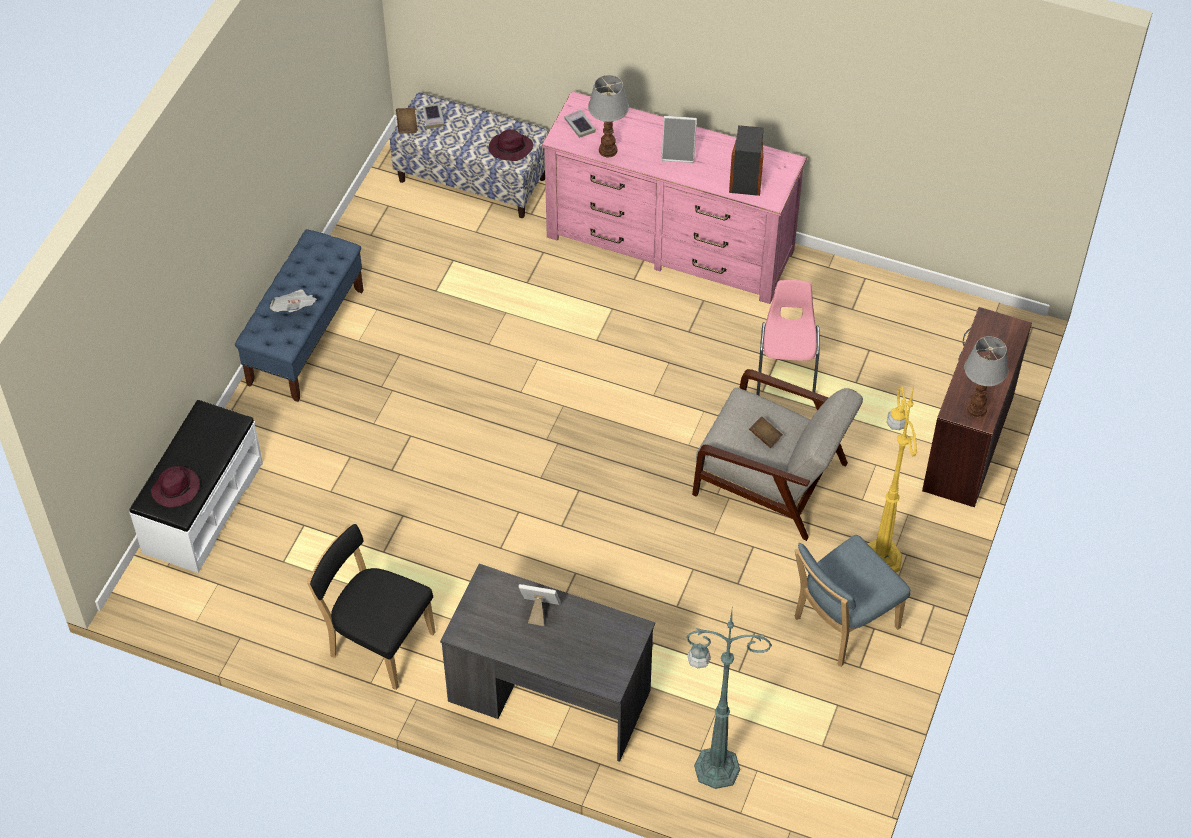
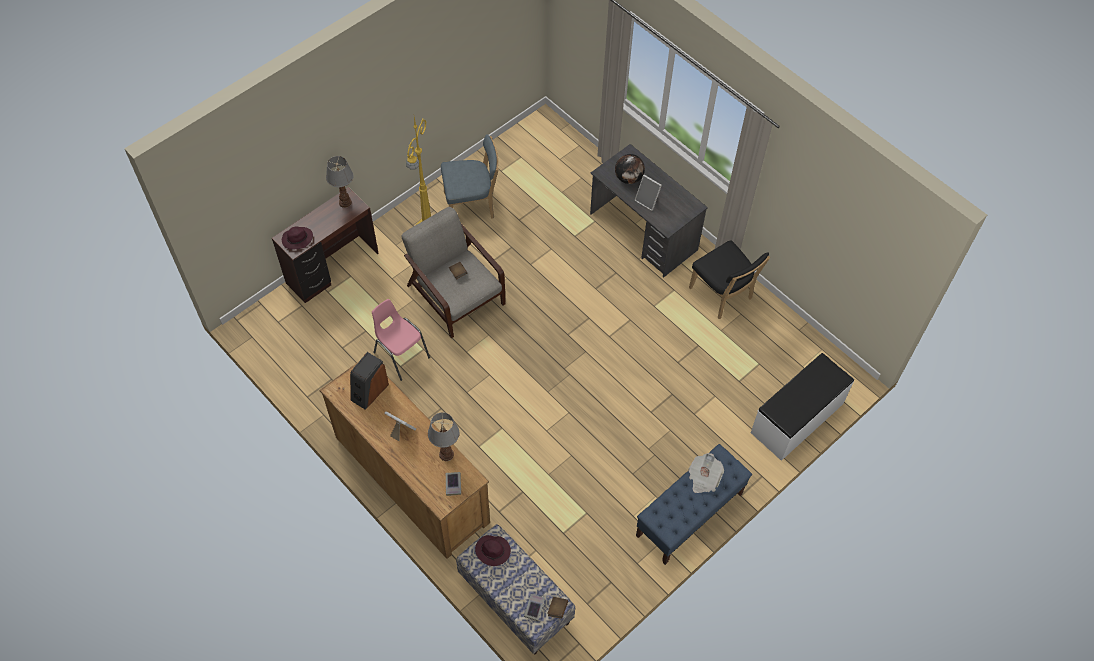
camera: 155 degrees left, 5 degrees up
(176, 488) = (821, 379): purple hat -> purple hat (297, 239)
(588, 637) = (629, 178): none -> globe
(670, 244) = (411, 479): pink dresser -> brown dresser
(714, 767) = (579, 168): green floor lamp -> none
(786, 372) = (401, 355): pink chair -> pink chair turned 105 degrees clockwise

